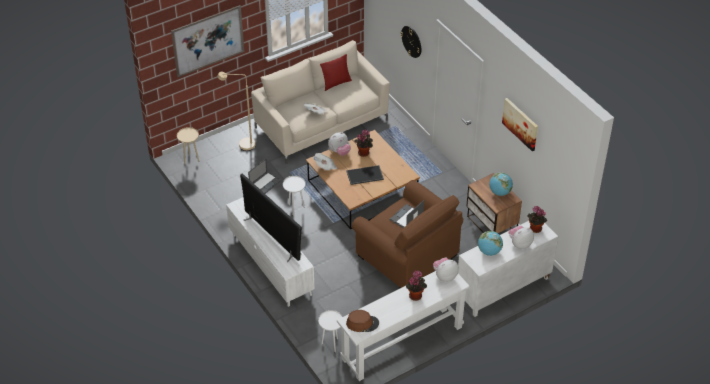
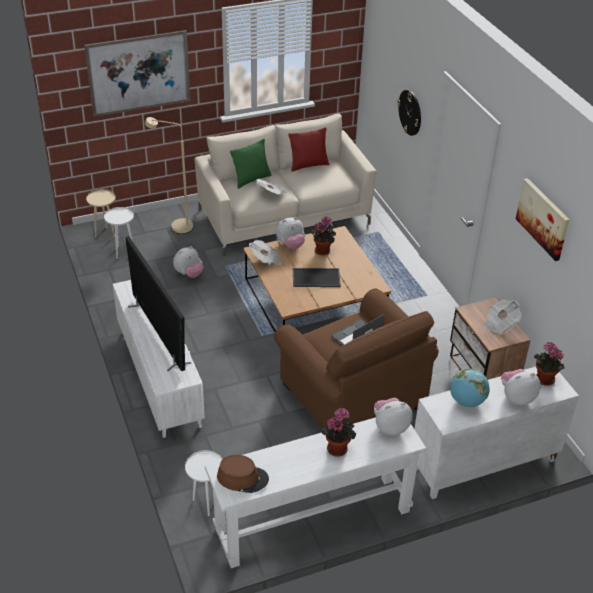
camera: 10 degrees right, 5 degrees down
(265, 183) = (189, 274): laptop -> plush toy
(295, 209) = (217, 311): white side table -> white side table (123, 252)
(297, 102) = (251, 179): none -> green pillow
(500, 192) = (499, 324): globe -> newspaper

